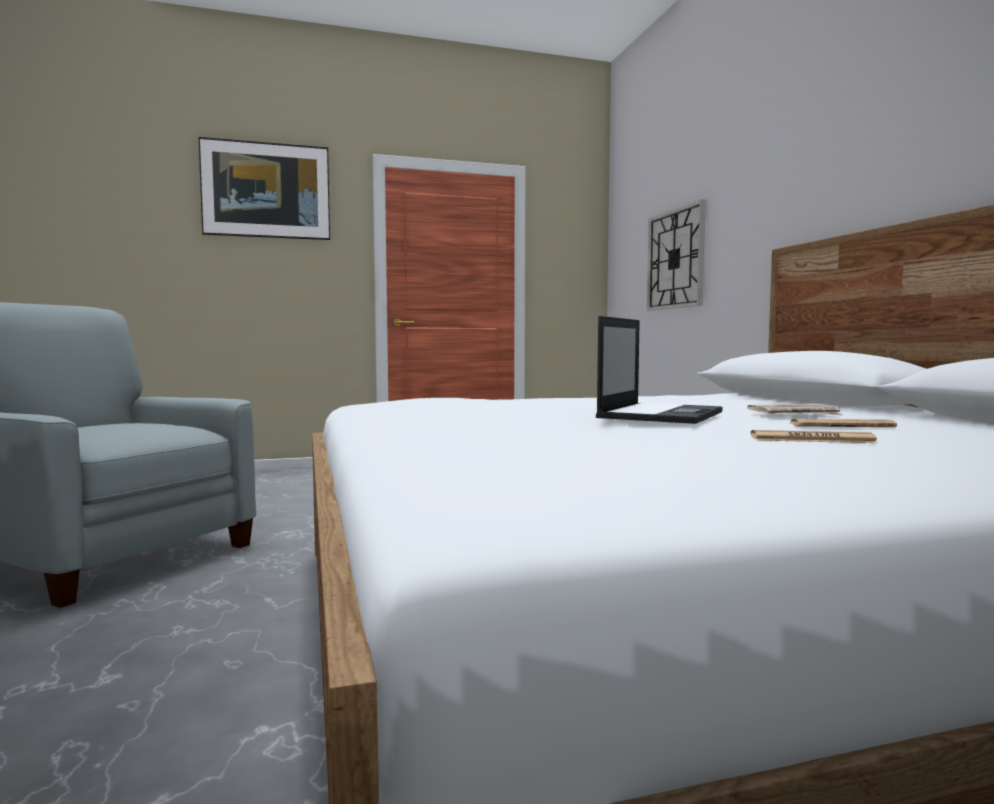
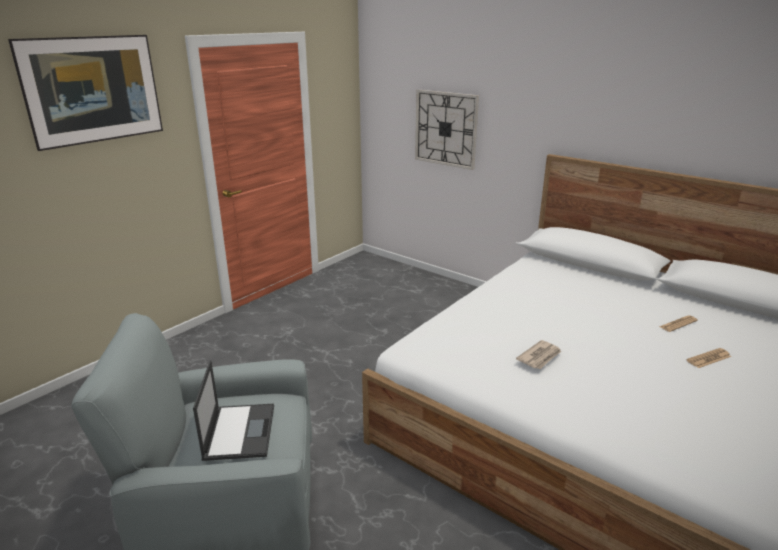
camera: 35 degrees left, 20 degrees up
(661, 414) = (610, 335): laptop -> laptop (239, 431)
(795, 414) = (638, 307): newspaper -> newspaper (540, 357)

